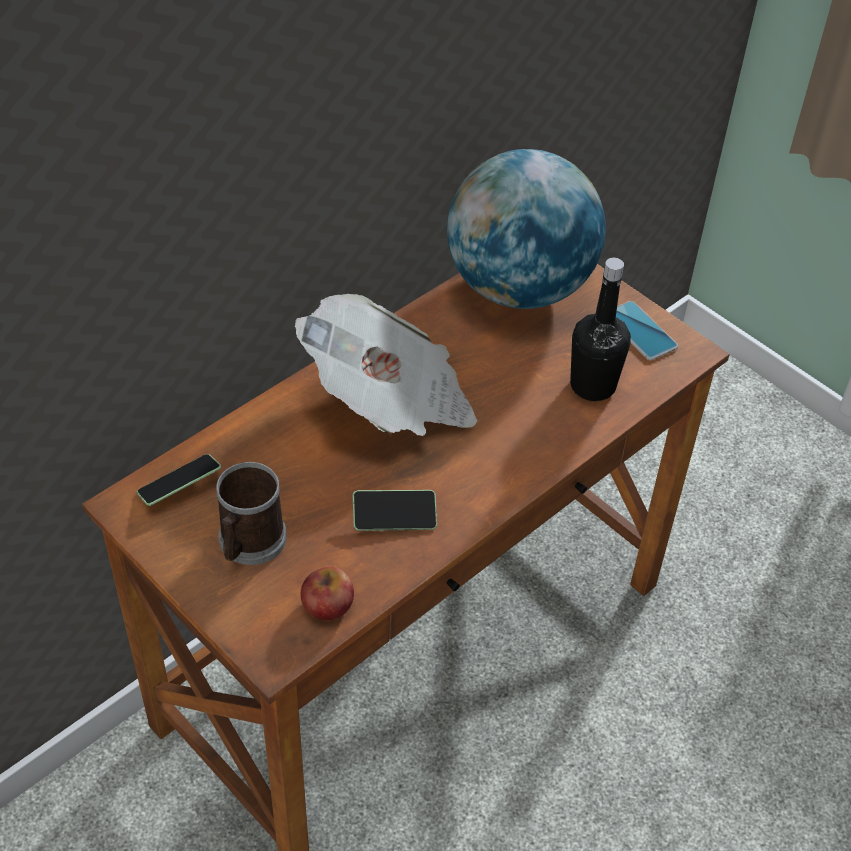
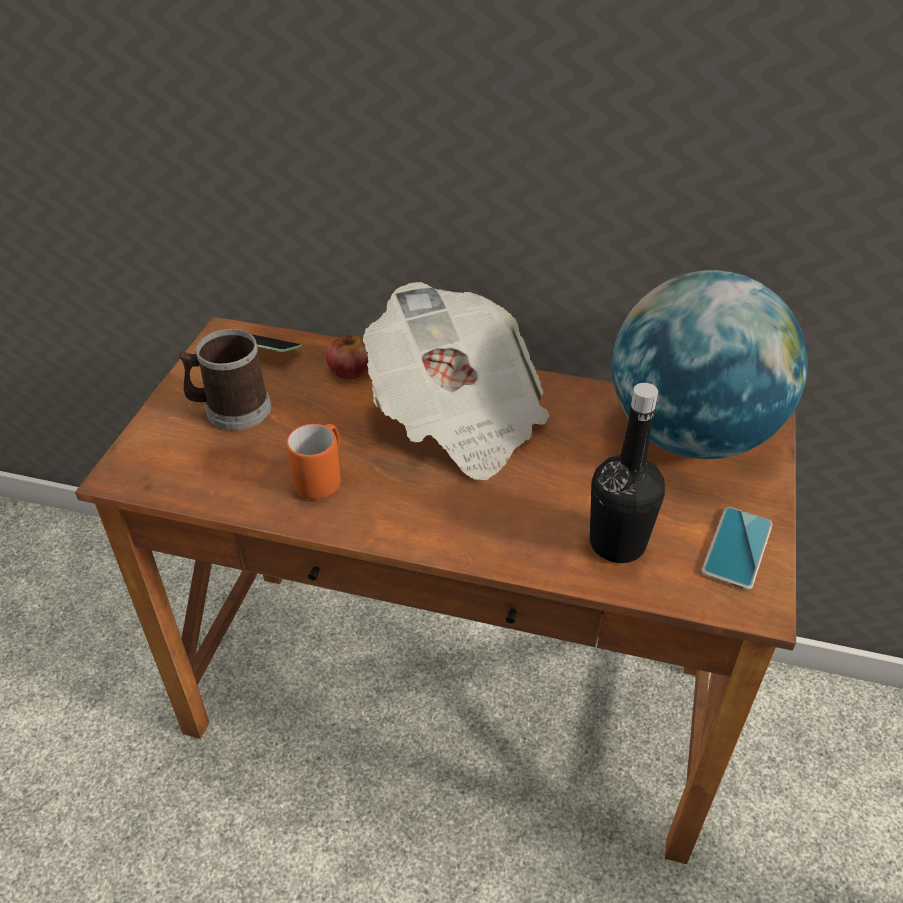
camera: 60 degrees right, 5 degrees down
(327, 604) = (194, 481): apple -> apple (350, 370)
(394, 518) = (322, 479): phone -> orange mug

